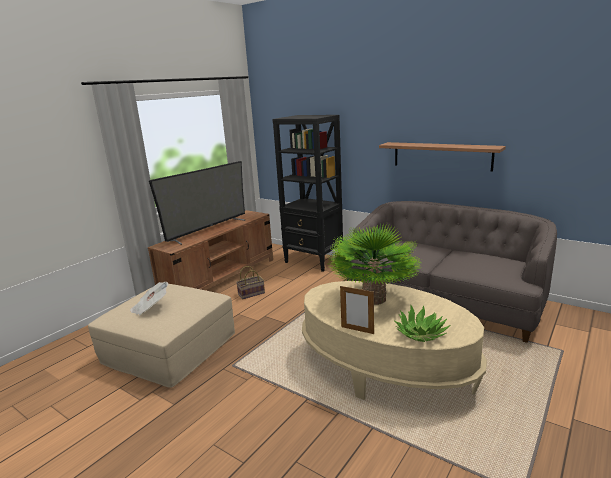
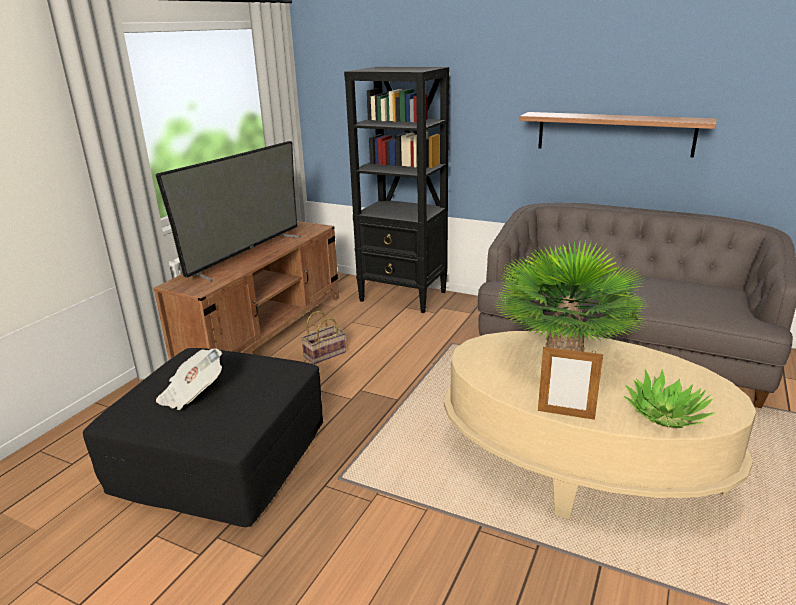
camera: 10 degrees left, 5 degrees up
(170, 348) = (221, 455): beige ottoman -> black ottoman

